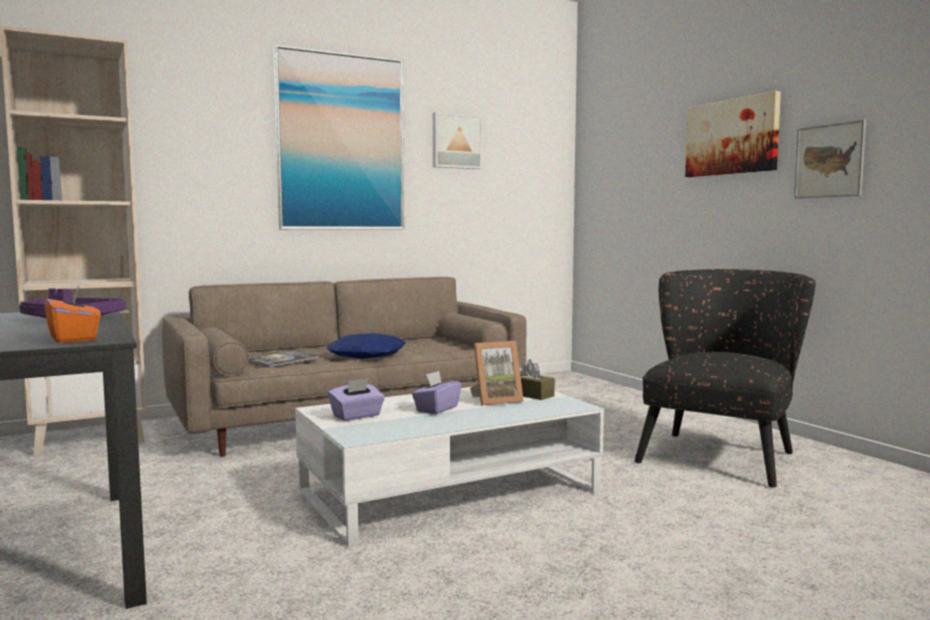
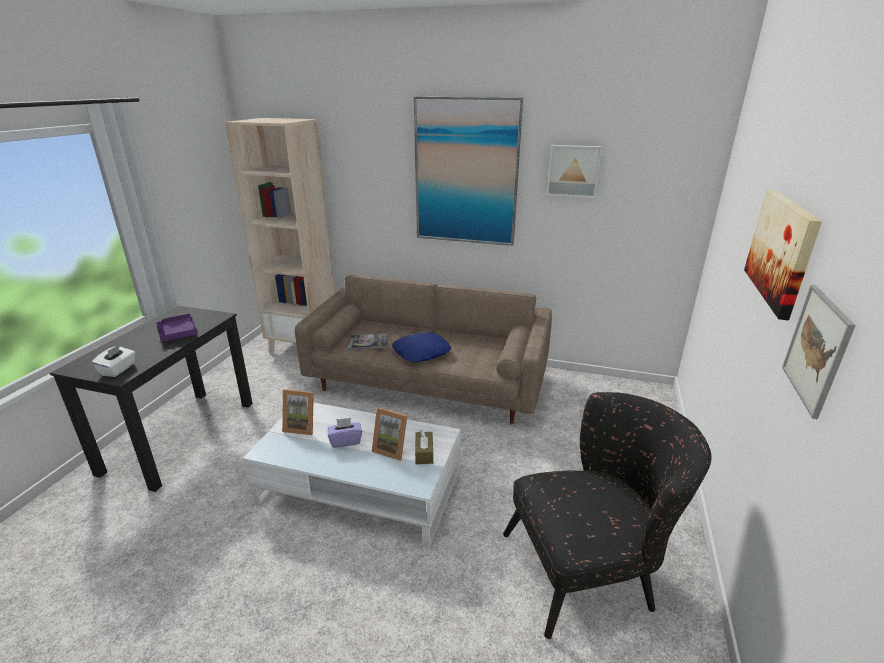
camera: 45 degrees right, 20 degrees up
(74, 339) = (118, 370): orange tissue box -> white tissue box
(357, 416) = (302, 426): purple tissue box -> picture frame

